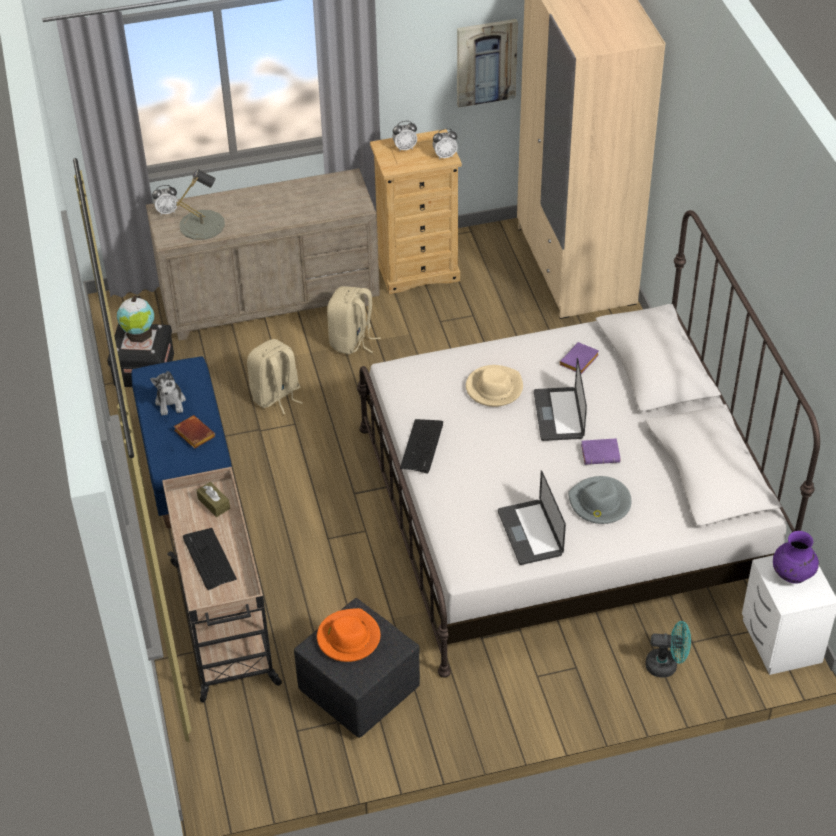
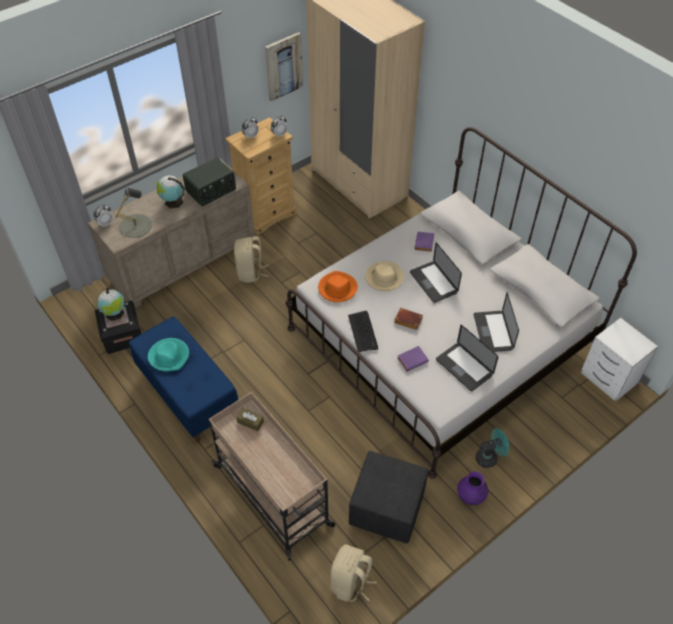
camera: 25 degrees left, 5 degrees up
(170, 402) = (169, 356): plush toy -> turquoise hat
(193, 434) = (197, 374): brown book -> brown book (407, 320)
(209, 559) = (270, 464): keyboard -> none
(265, 208) = (172, 202): none -> globe
(276, 396) = (221, 325): beige backpack -> beige backpack (350, 582)
(322, 208) = (211, 191): none -> radio
(348, 638) = (381, 481): orange hat -> orange hat (337, 288)
(600, 503) = (493, 332): grey hat -> laptop
(601, 453) = (473, 299): purple book -> purple book (412, 359)
(667, 665) = (557, 418): turquoise fan -> turquoise fan (489, 457)
(792, 575) = (623, 338): purple vase -> purple vase (470, 496)

